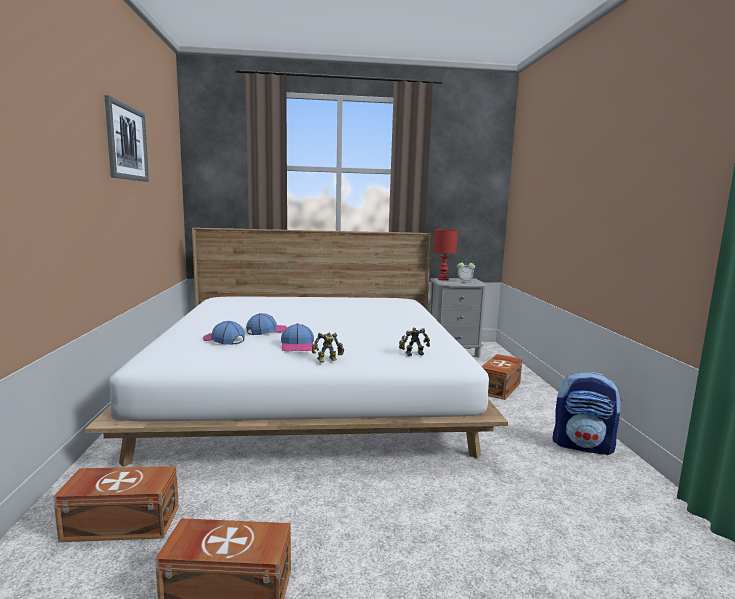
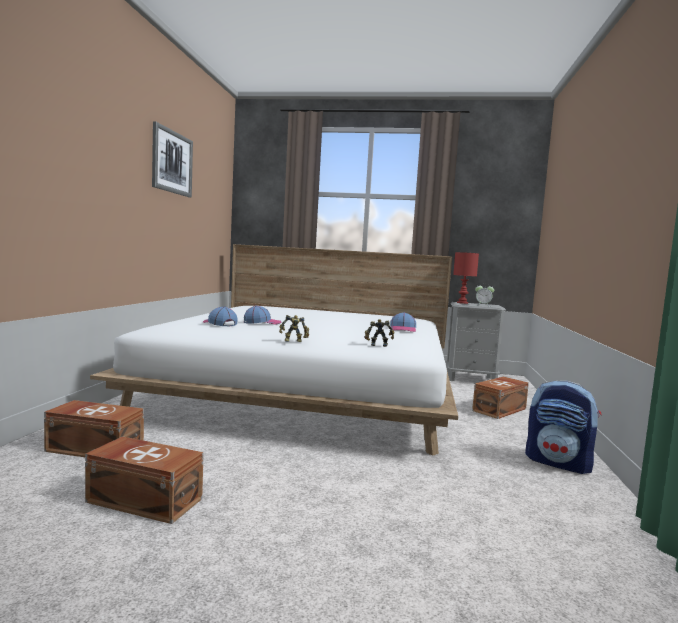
camera: 15 degrees right, 5 degrees down
(297, 346) = (277, 331): cap -> cap (403, 329)

